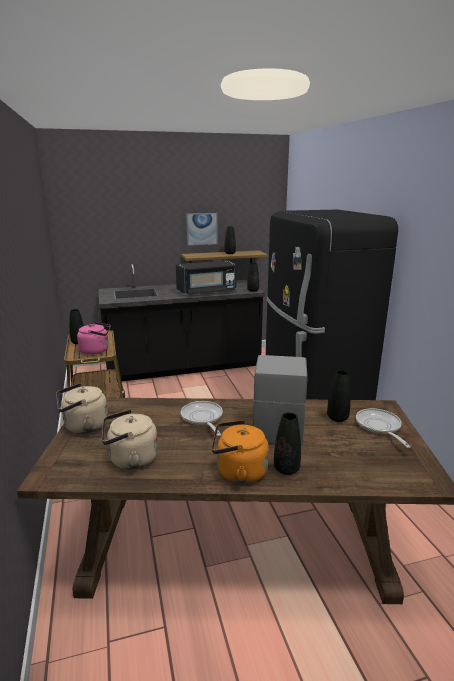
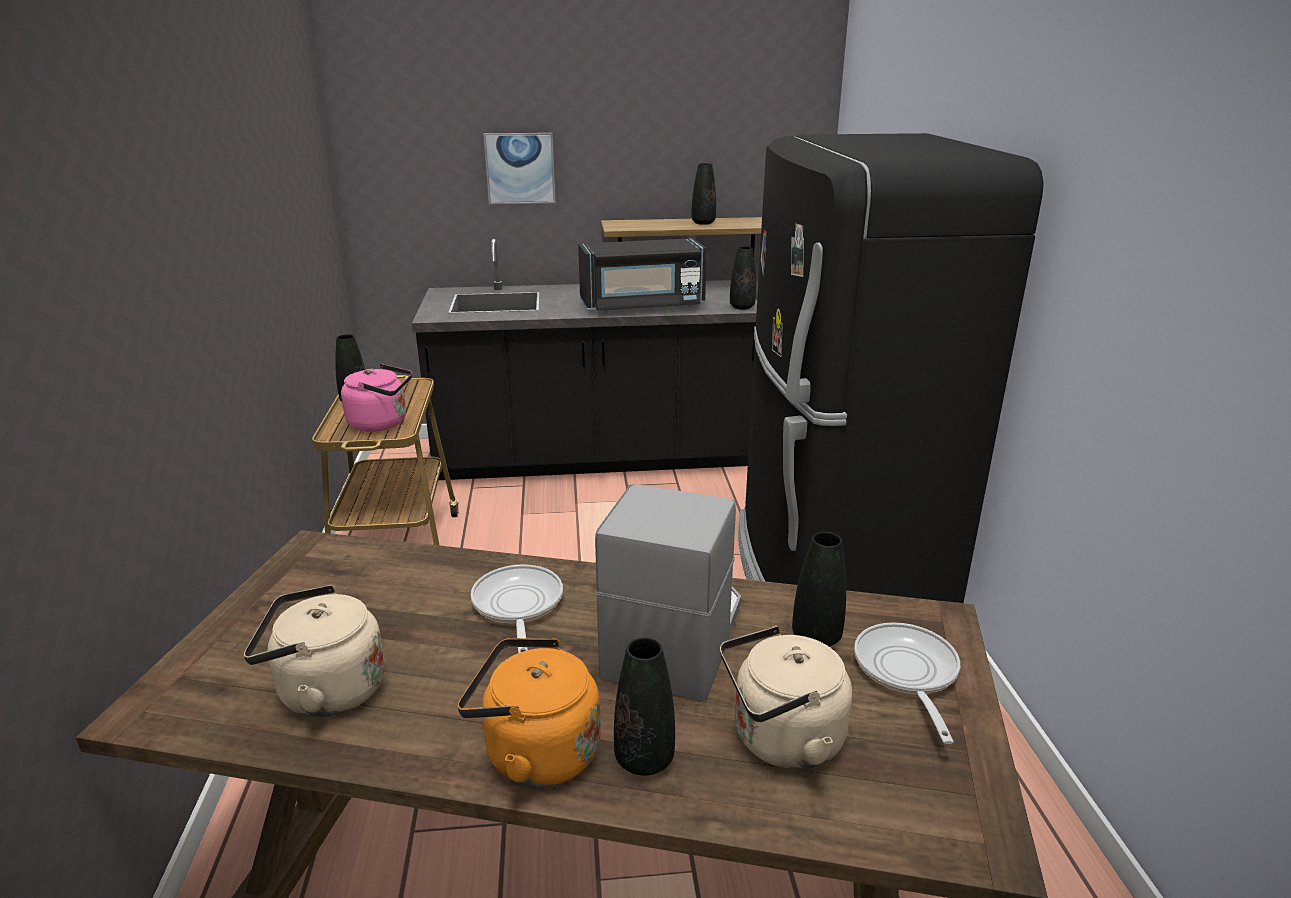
camera: 10 degrees right, 5 degrees up
(83, 426) = (271, 600): beige kettle -> beige kettle (781, 740)
(201, 229) = (646, 167): picture -> picture (520, 168)

